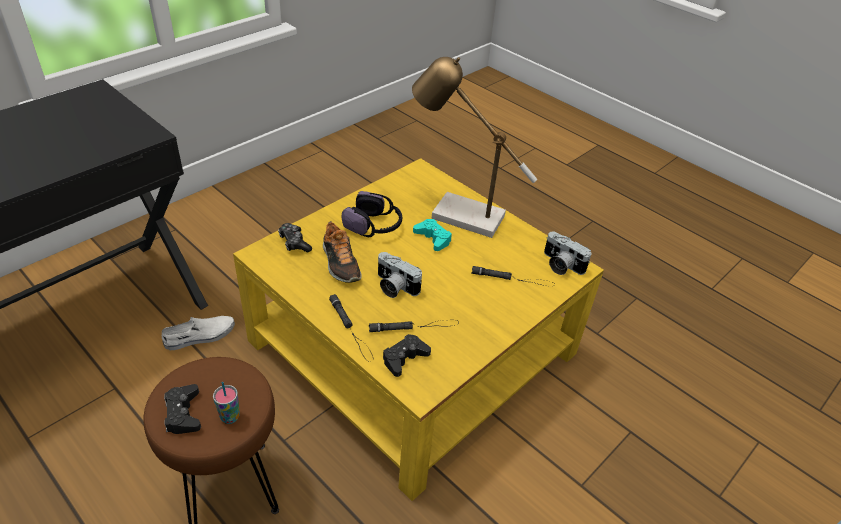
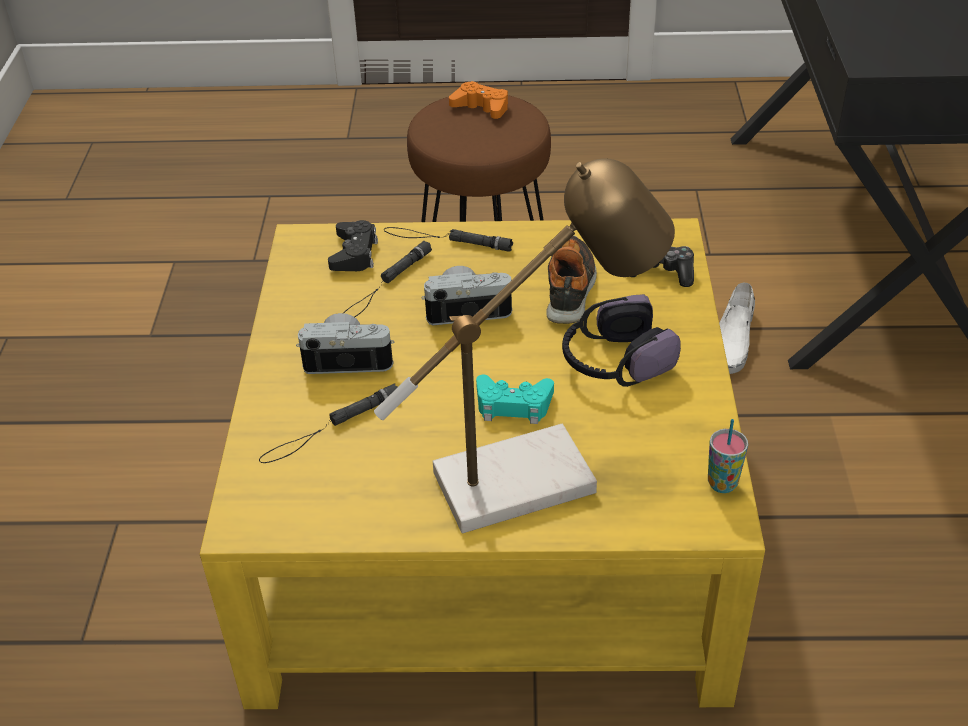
camera: 140 degrees right, 0 degrees up
(183, 413) = (481, 107): black game controller -> orange game controller
(230, 417) = (442, 126): cup -> cup (722, 484)
(340, 263) = (570, 288): shoe -> shoe turned 75 degrees clockwise
(560, 265) = (278, 505): camera -> camera (349, 358)

